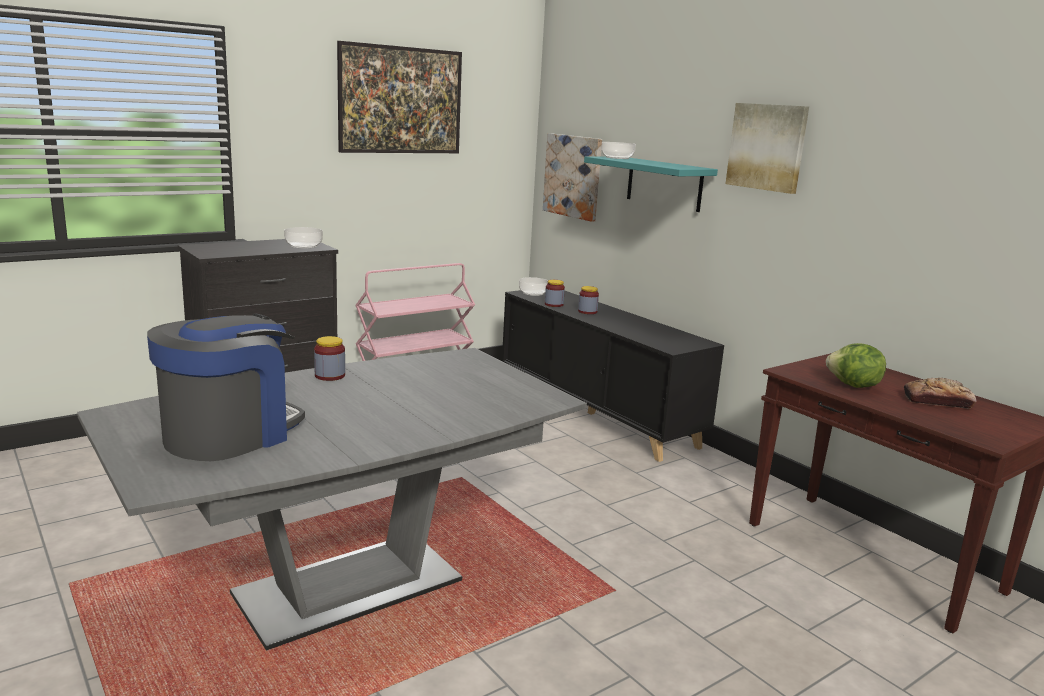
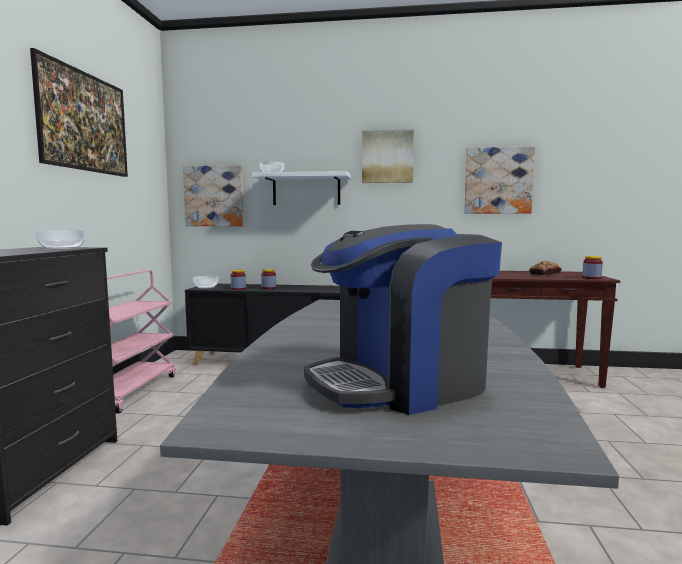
camera: 45 degrees left, 10 degrees down
(230, 434) = (401, 383): coffee machine -> coffee machine turned 105 degrees counterclockwise
(330, 376) = (299, 331): jar -> jar (591, 278)
(664, 184) = (306, 190): turquoise shelf -> white shelf
(853, 386) = (510, 275): lettuce -> none
(930, 212) = (498, 181): none -> picture

